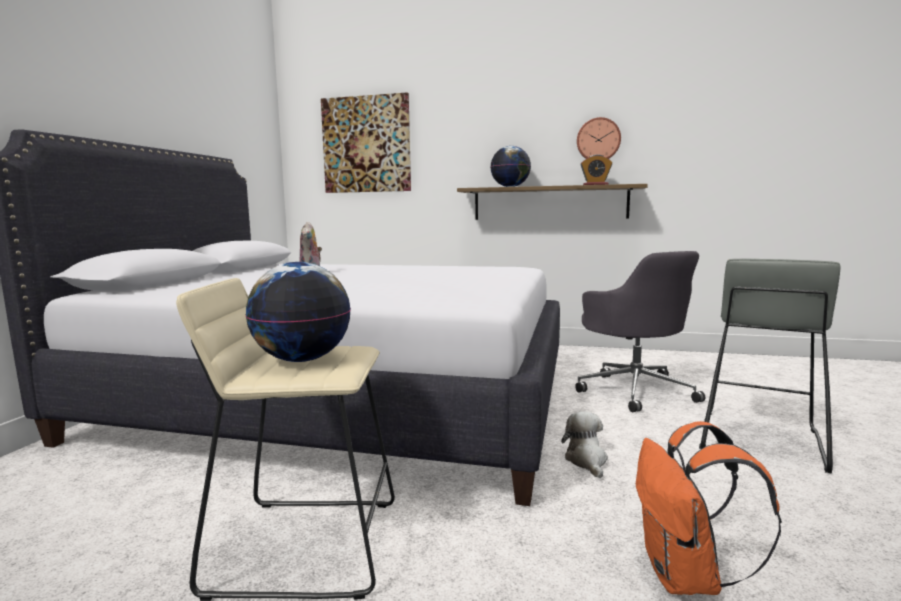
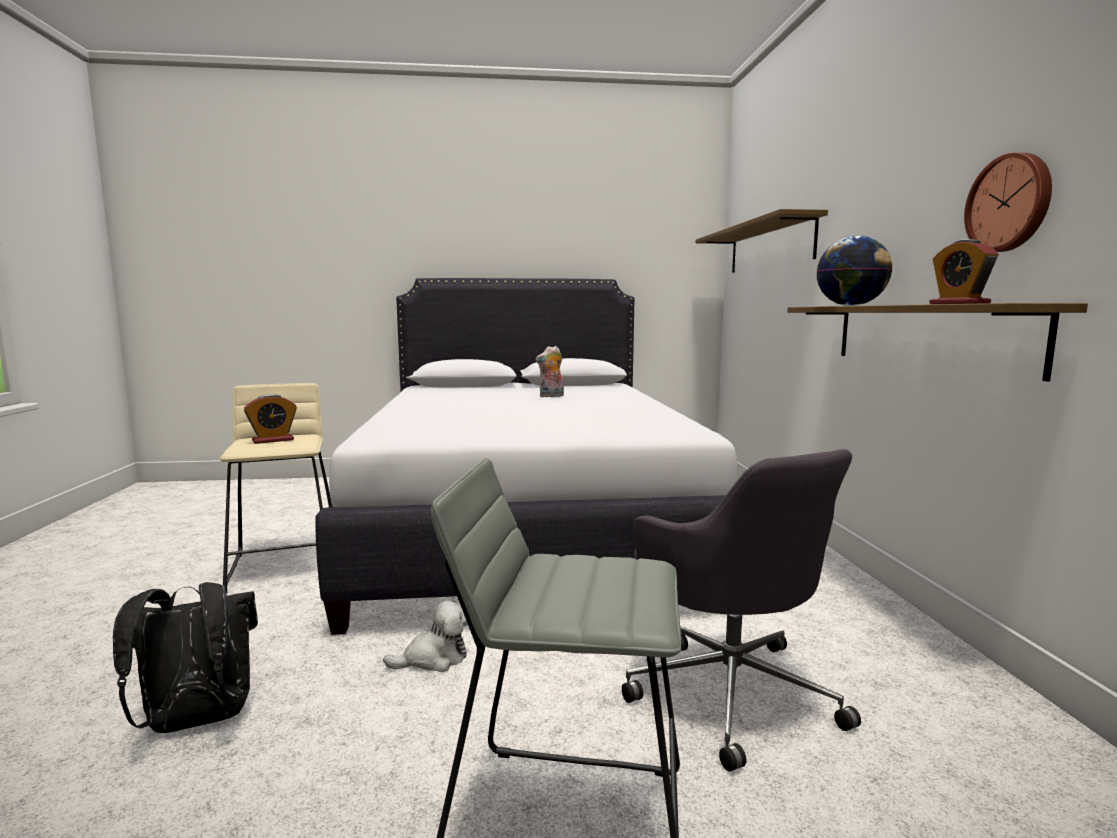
camera: 70 degrees right, 0 degrees up
(302, 359) = (273, 440): globe -> alarm clock
(366, 144) = (769, 247): picture -> shelf
(635, 390) = (730, 691): grey office chair -> grey office chair turned 75 degrees counterclockwise
(686, 577) = (196, 722): orange backpack -> black backpack

